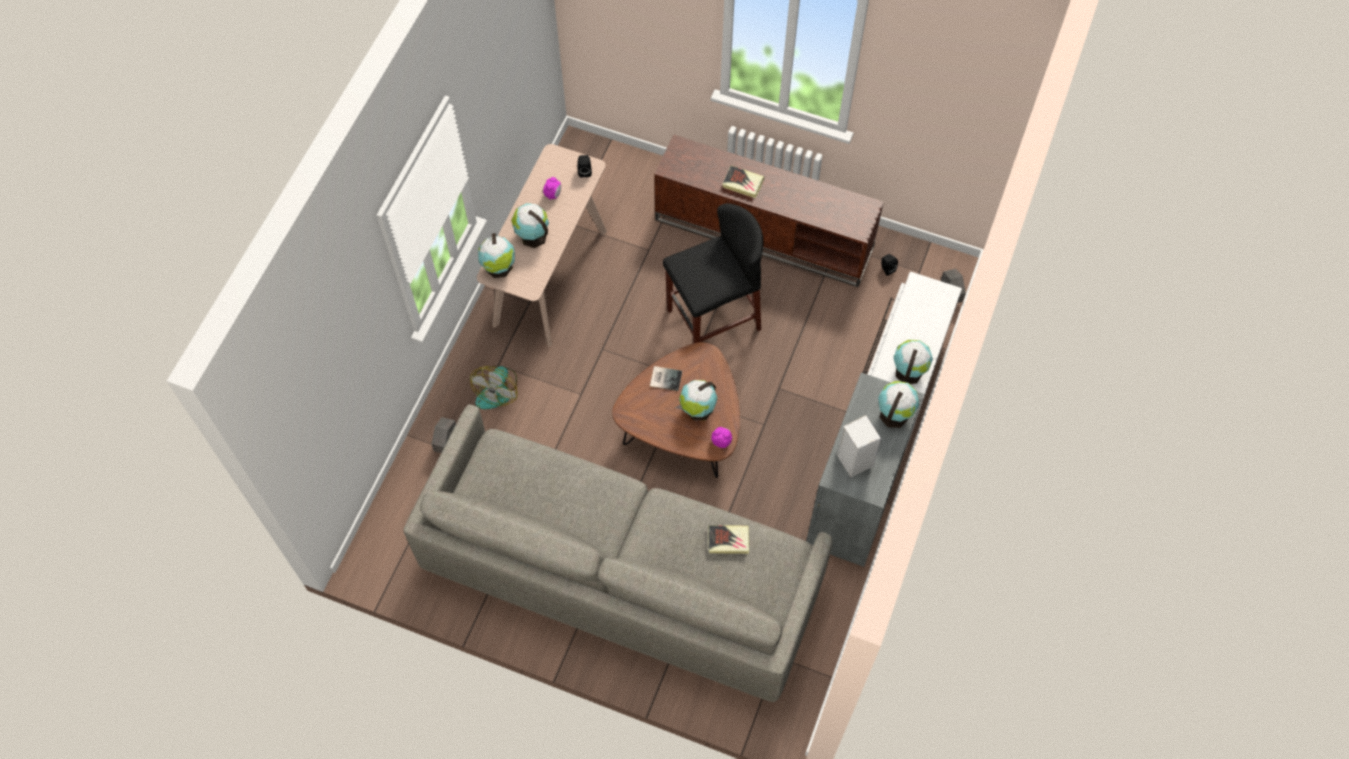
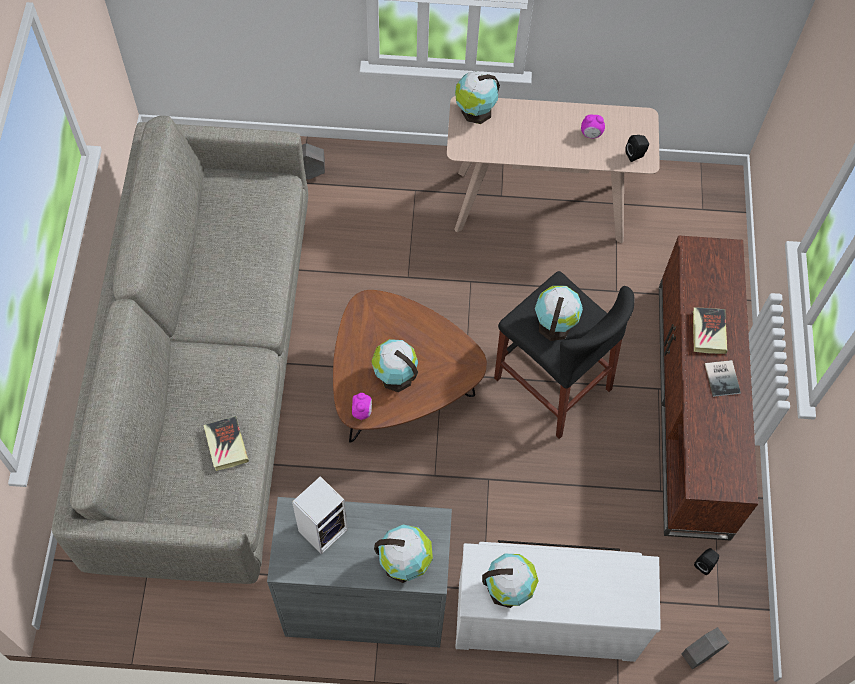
camera: 70 degrees right, 0 degrees up
(497, 389) = (385, 198): fan -> none
(532, 236) = (528, 130): globe -> globe (554, 324)
(665, 378) = (424, 331): book -> book (723, 377)

